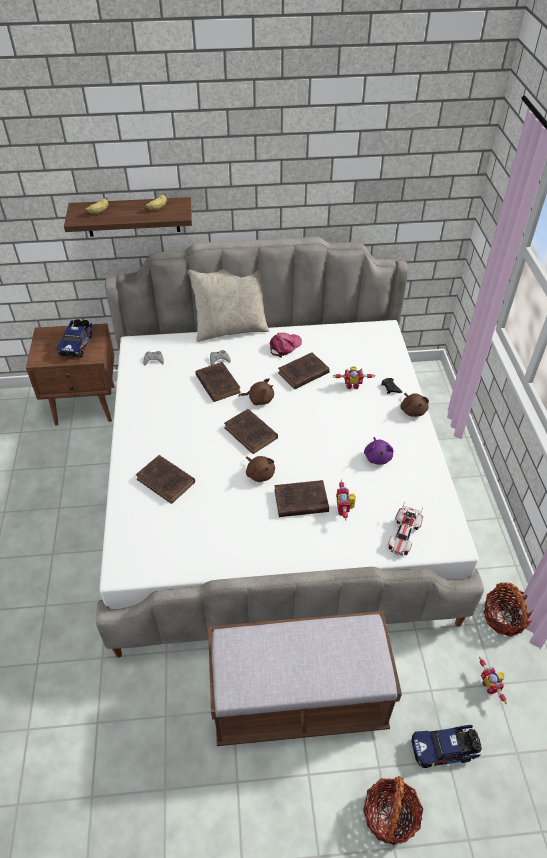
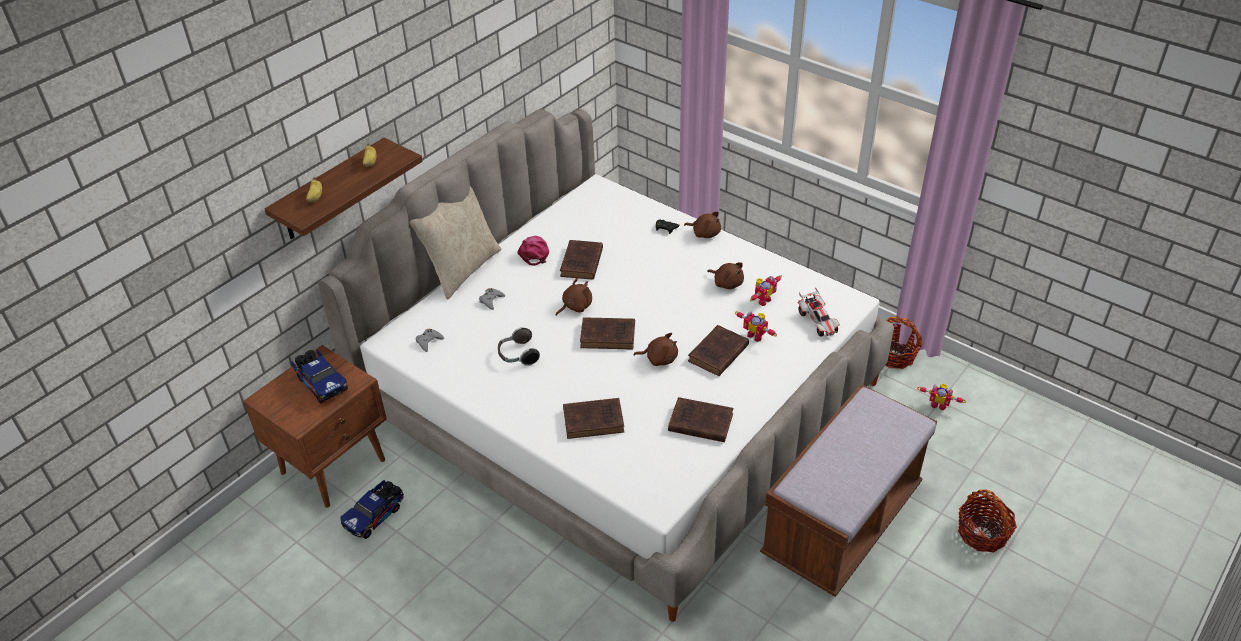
camera: 45 degrees left, 5 degrees down
(185, 405) = (518, 355): none -> headphones
(217, 383) = (519, 319): brown book -> brown book (699, 422)
(352, 385) = (634, 245): toy robot -> toy robot (762, 300)
(378, 457) = (727, 283): purple plush toy -> brown plush toy
(445, 749) = (962, 465): toy truck -> toy truck (376, 515)

